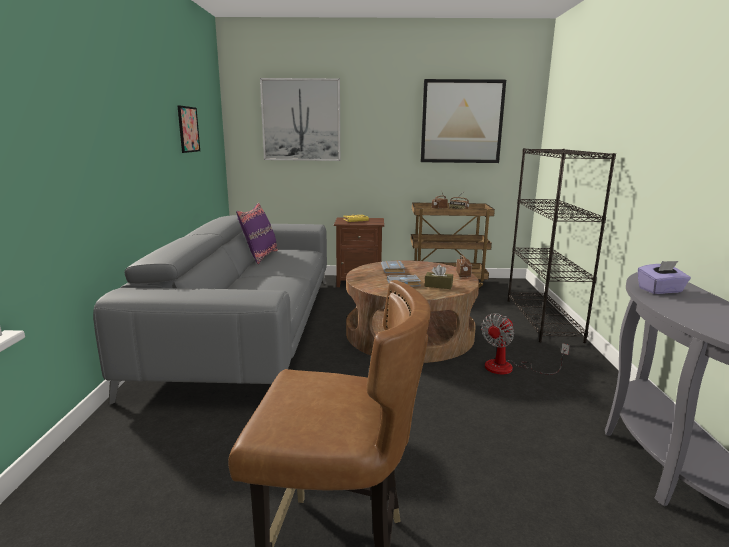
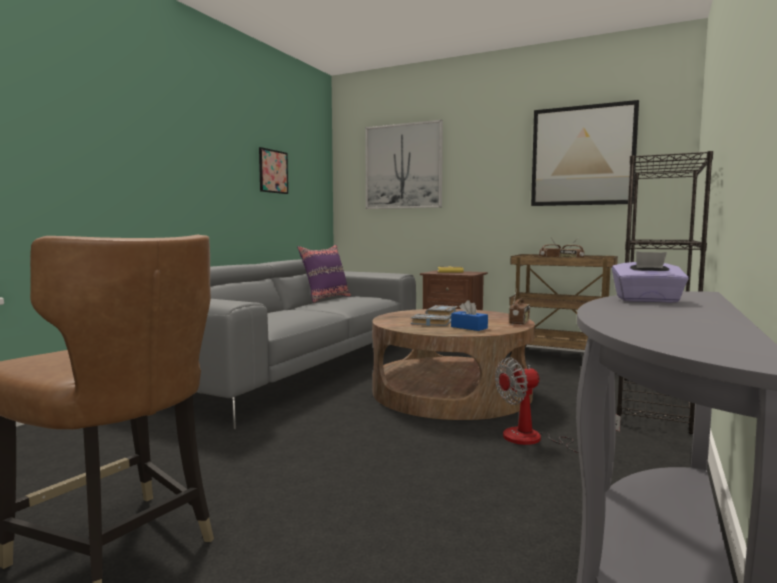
camera: 25 degrees right, 10 degrees down
(438, 285) = (469, 327): brown tissue box -> blue tissue box

